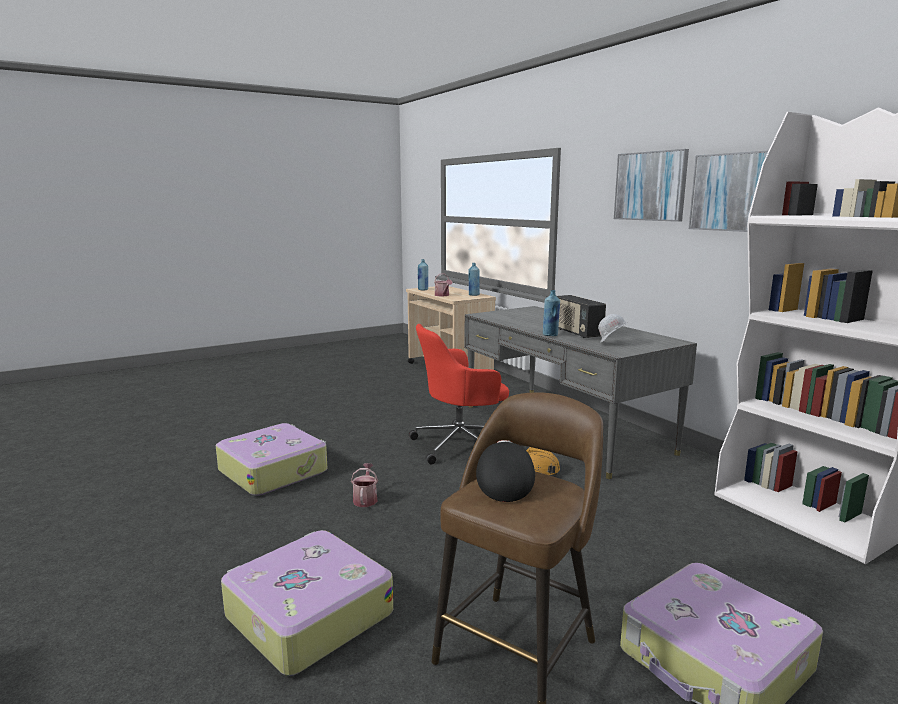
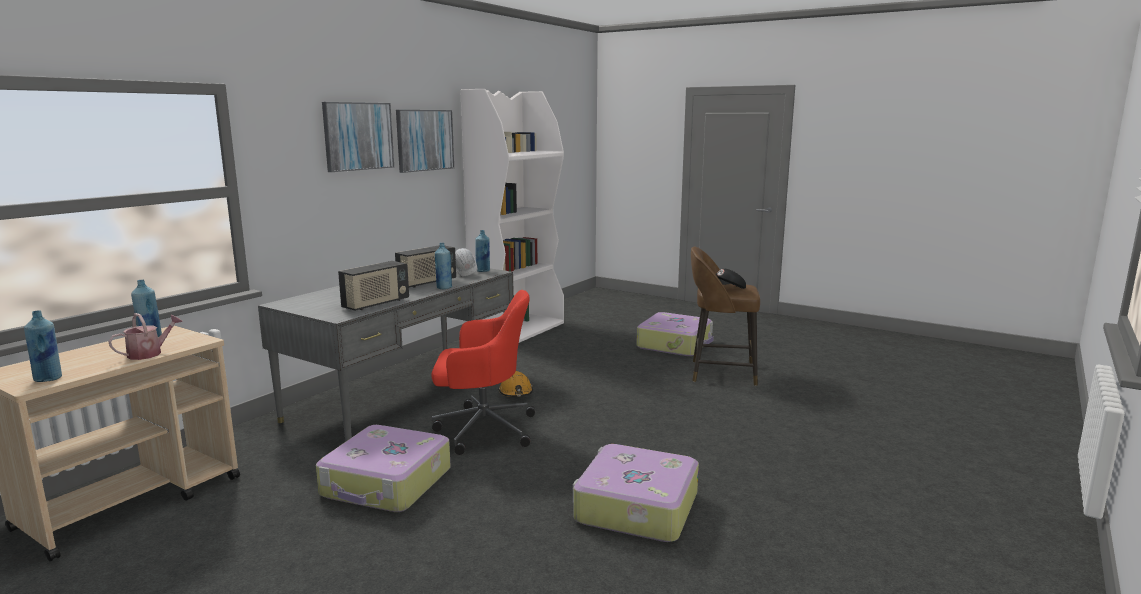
camera: 115 degrees left, 0 degrees up
(307, 614) = (777, 420): suitcase -> suitcase (387, 483)
(365, 499) = (635, 442): watering can -> none
(460, 445) = (482, 429): red office chair -> red office chair turned 45 degrees counterclockwise
(508, 321) = (376, 304): none -> radio
(626, 350) = (483, 271): none -> blue bottle

